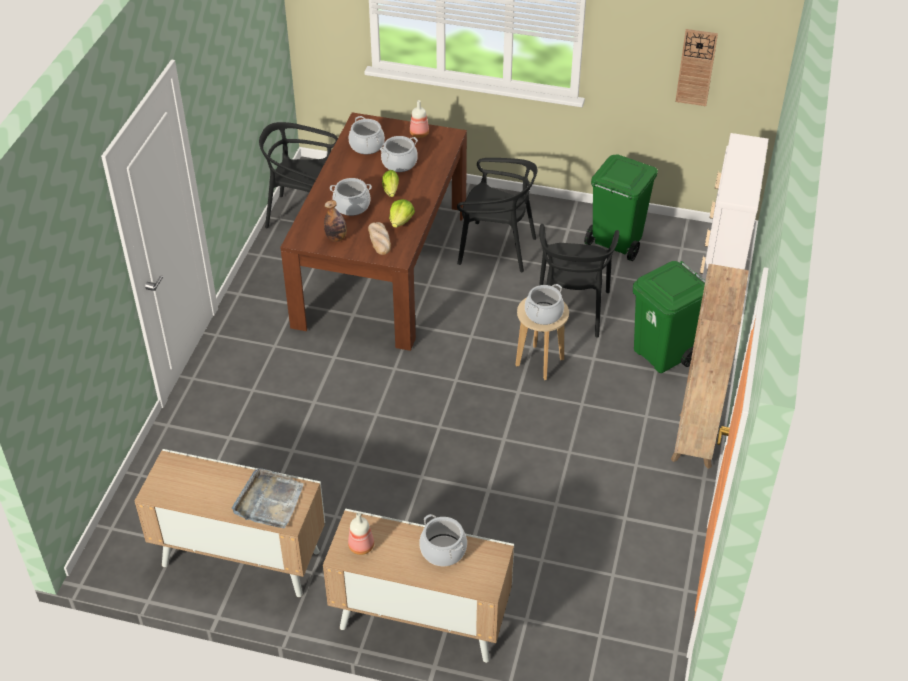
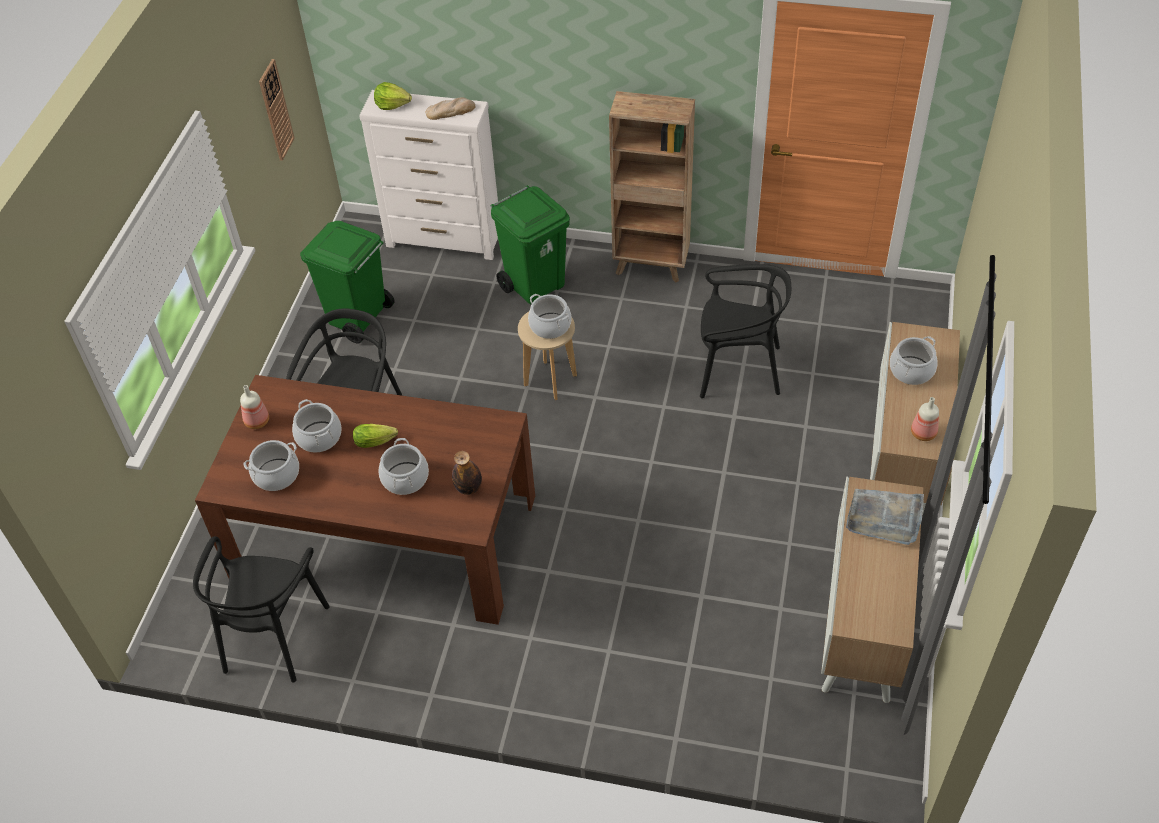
camera: 90 degrees left, 5 degrees up
(380, 240) = (473, 444): bread -> bread (450, 111)
(401, 221) = (437, 426): lettuce -> lettuce (392, 104)
(572, 310) = (468, 355): black chair -> black chair (738, 369)

